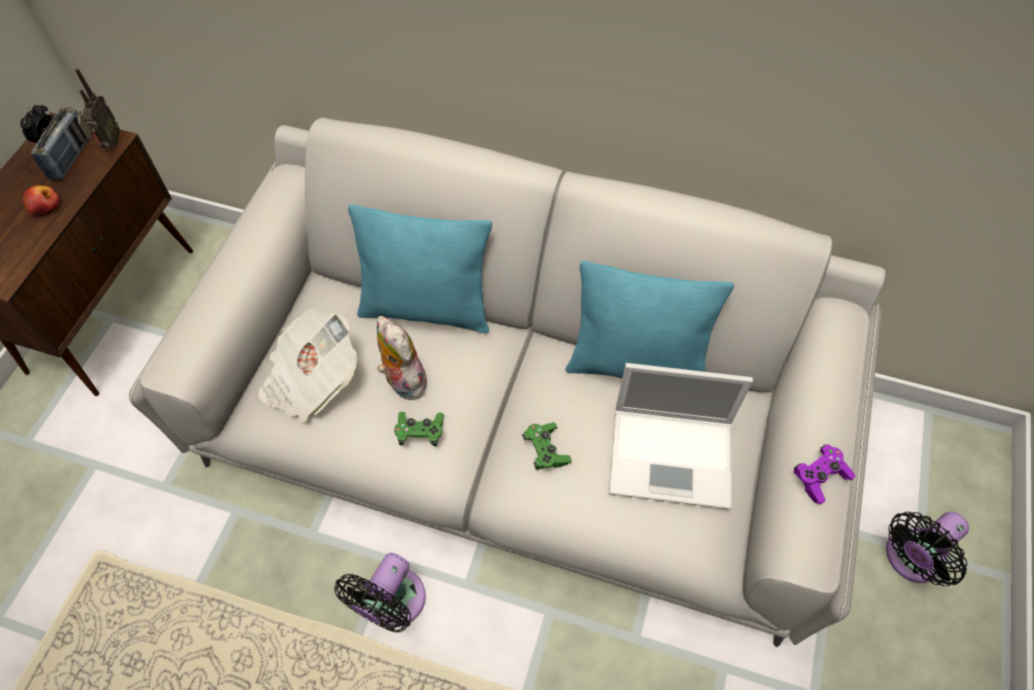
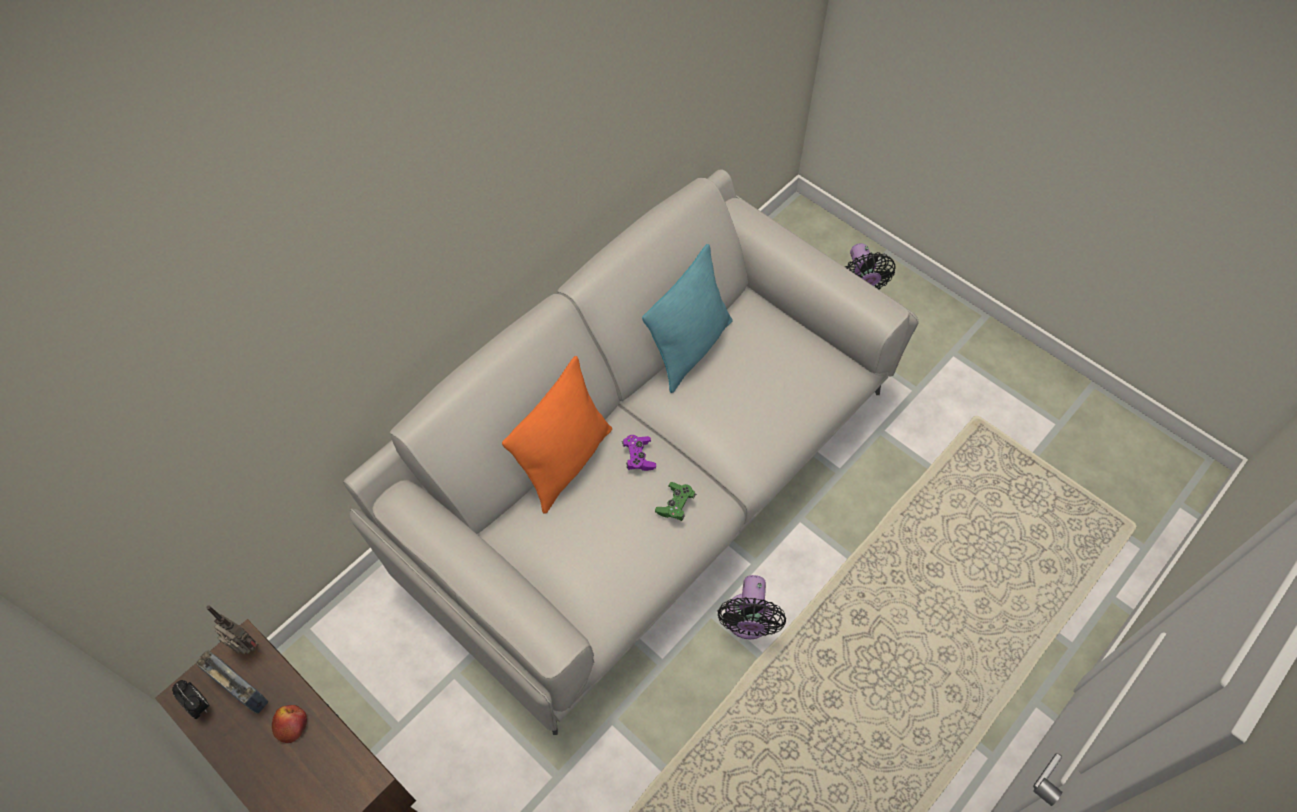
camera: 65 degrees left, 0 degrees up
(311, 379) = (587, 567): newspaper -> none
(392, 604) = (747, 622): black fan -> black fan turned 45 degrees clockwise
(402, 381) = (625, 501): plush toy -> none
(426, 309) = (566, 463): turquoise pillow -> orange pillow
(545, 450) = (729, 431): green game controller -> none
(673, 457) = (771, 358): laptop -> none
(820, 477) = (839, 280): purple game controller -> purple game controller (638, 457)

